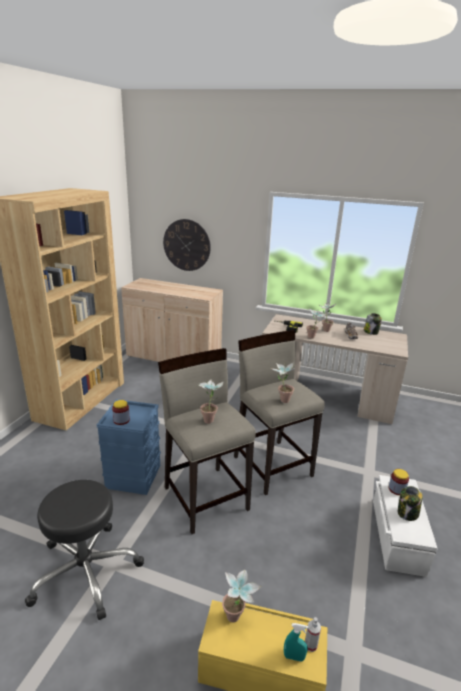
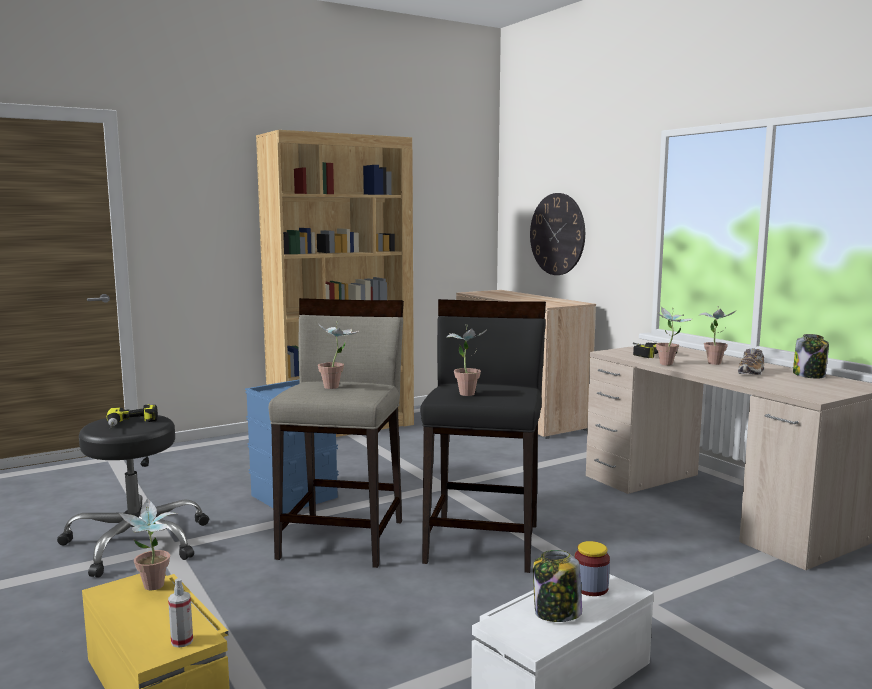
camera: 40 degrees right, 15 degrees down
(79, 501) = (131, 424): none -> power drill
(121, 420) = (277, 393): jar -> none
(272, 465) = (484, 542): beige stool -> black stool
(294, 657) = (148, 639): turquoise spray bottle -> none

